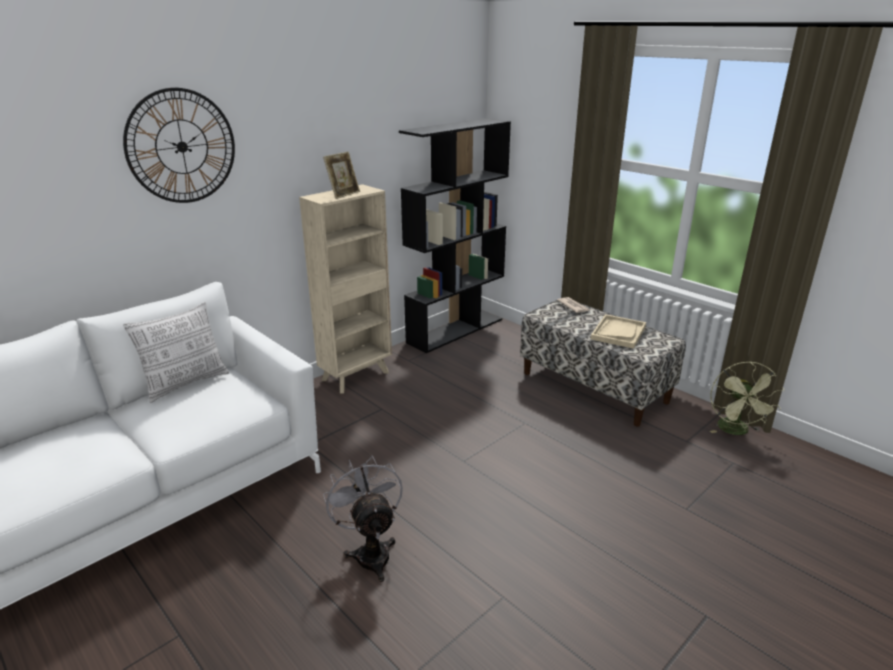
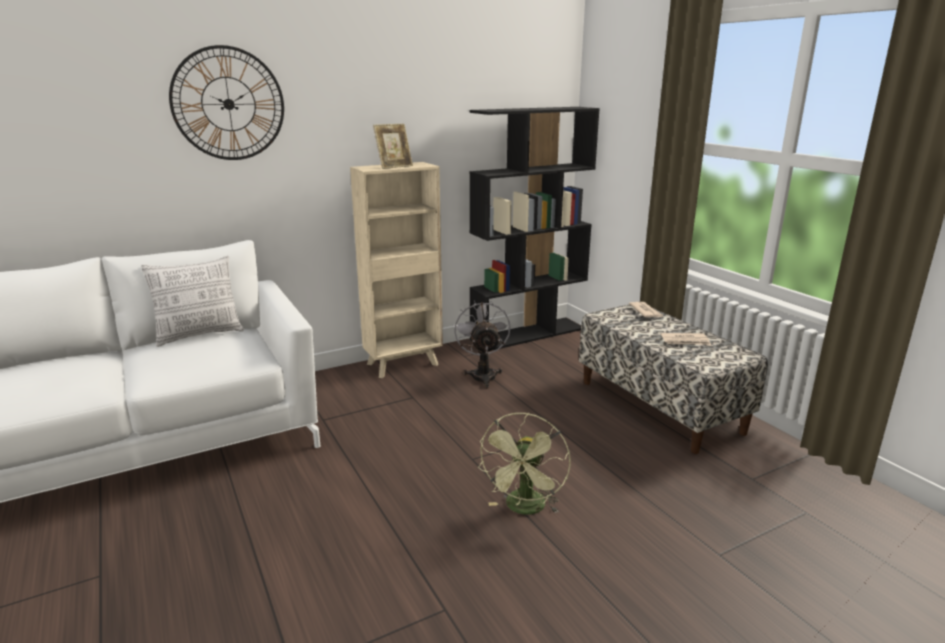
camera: 15 degrees right, 5 degrees down
(370, 552) = (326, 533): grey fan -> grey fan (483, 374)
(618, 333) = (685, 341): beige tray -> newspaper
(736, 431) = (824, 477): green fan -> green fan (525, 509)

